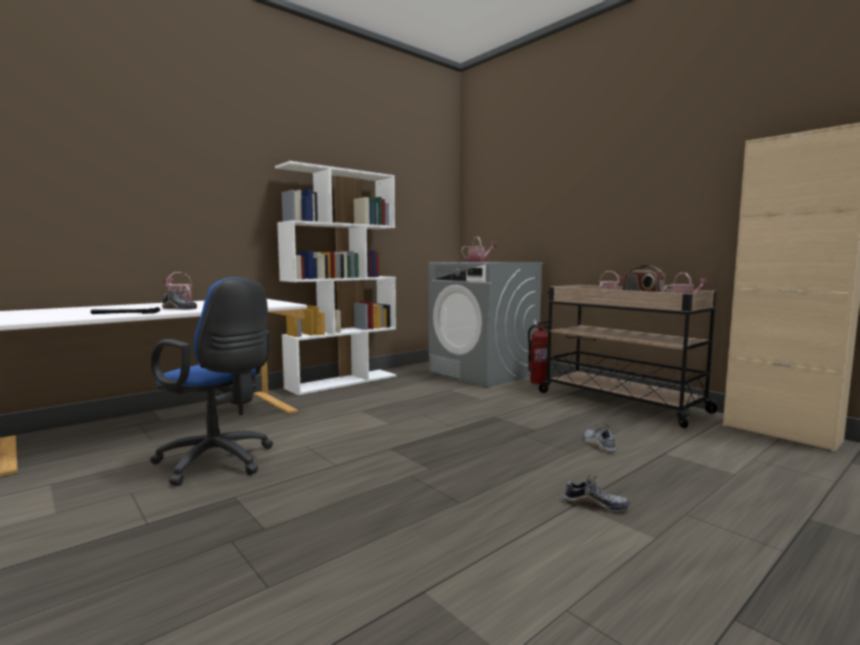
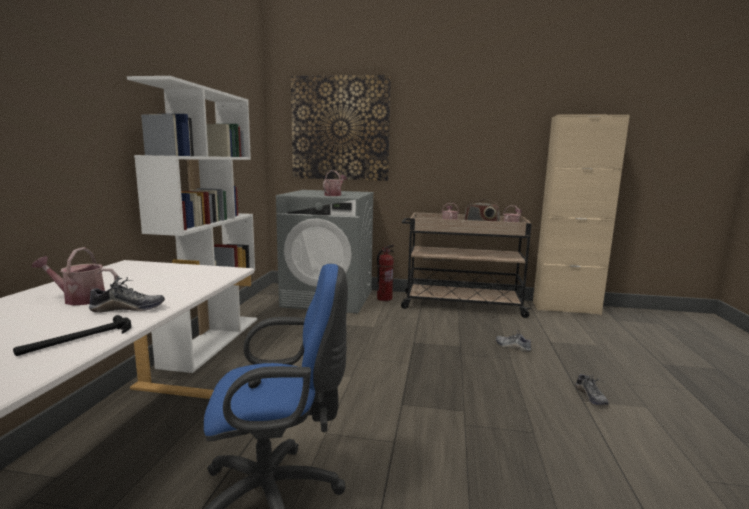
camera: 40 degrees left, 5 degrees up
(516, 196) = (340, 128): none -> picture
(595, 505) = (591, 397): shoe -> shoe turned 105 degrees clockwise

